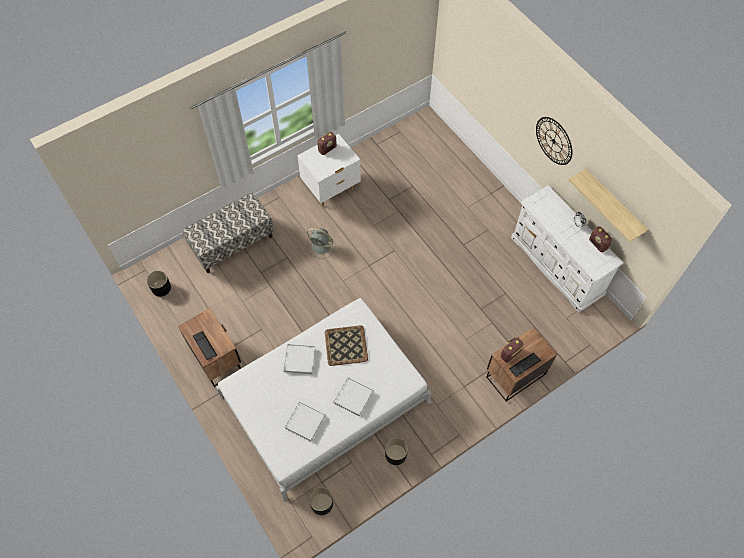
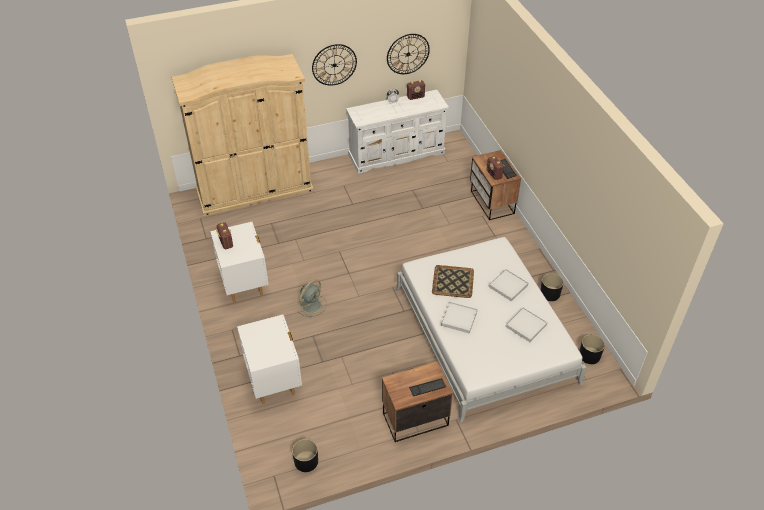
camera: 75 degrees left, 15 degrees down
(232, 243) = (274, 381): bench -> white nightstand
(452, 159) = (254, 189): none -> beige wardrobe
(613, 204) = (408, 54): shelf -> wall clock

